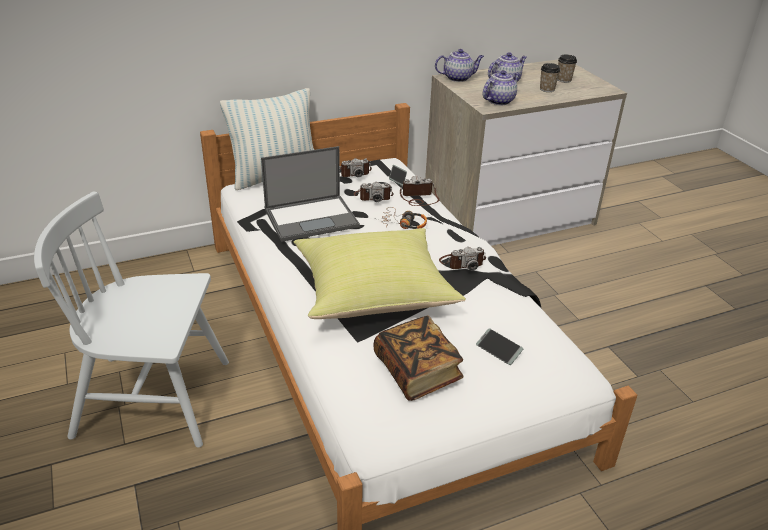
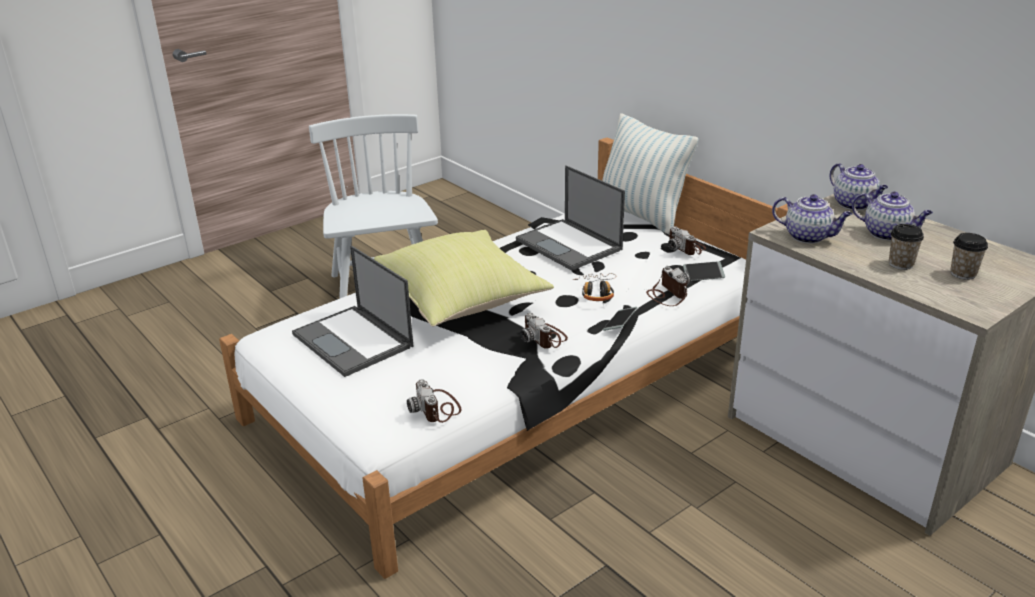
camera: 75 degrees right, 5 degrees down
(373, 196) = (640, 266): camera -> camera (436, 408)
(417, 372) = (354, 341): book -> laptop
(498, 350) = (402, 380): phone -> phone (620, 323)

